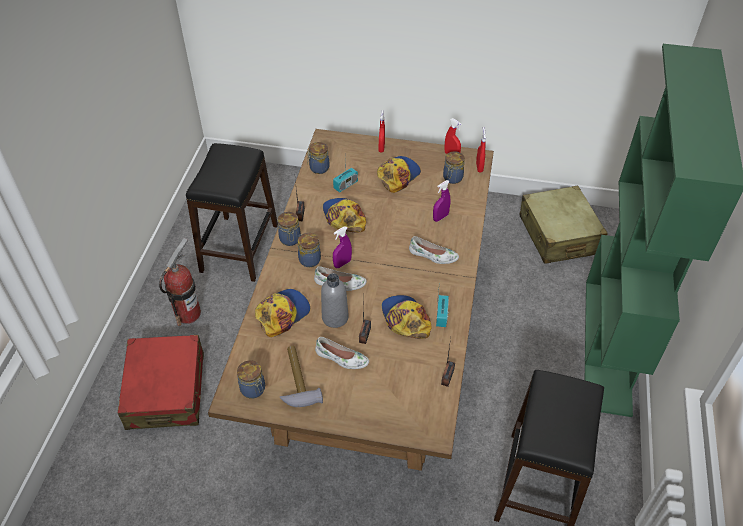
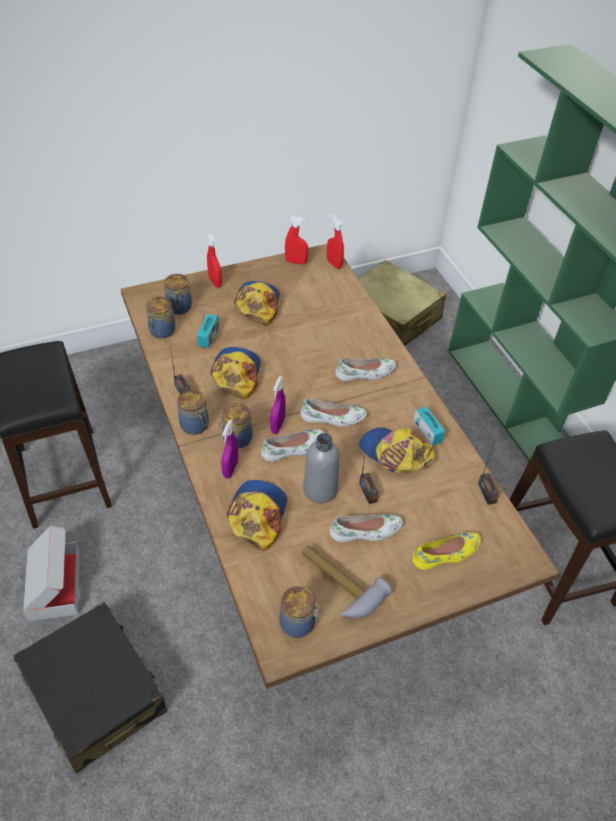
camera: 35 degrees left, 0 degrees up
(166, 390) = (95, 693): red suitcase -> black suitcase
(188, 313) = (54, 585): fire extinguisher -> cardboard box
(343, 217) = (236, 374): cap -> cap turned 60 degrees clockwise
(382, 400) = (446, 554): none -> yellow shoe
(383, 275) = (333, 418): none -> white shoe
(440, 217) = (339, 330): purple spray bottle -> purple spray bottle (230, 469)
(452, 178) = (317, 285): jar -> jar (179, 308)

